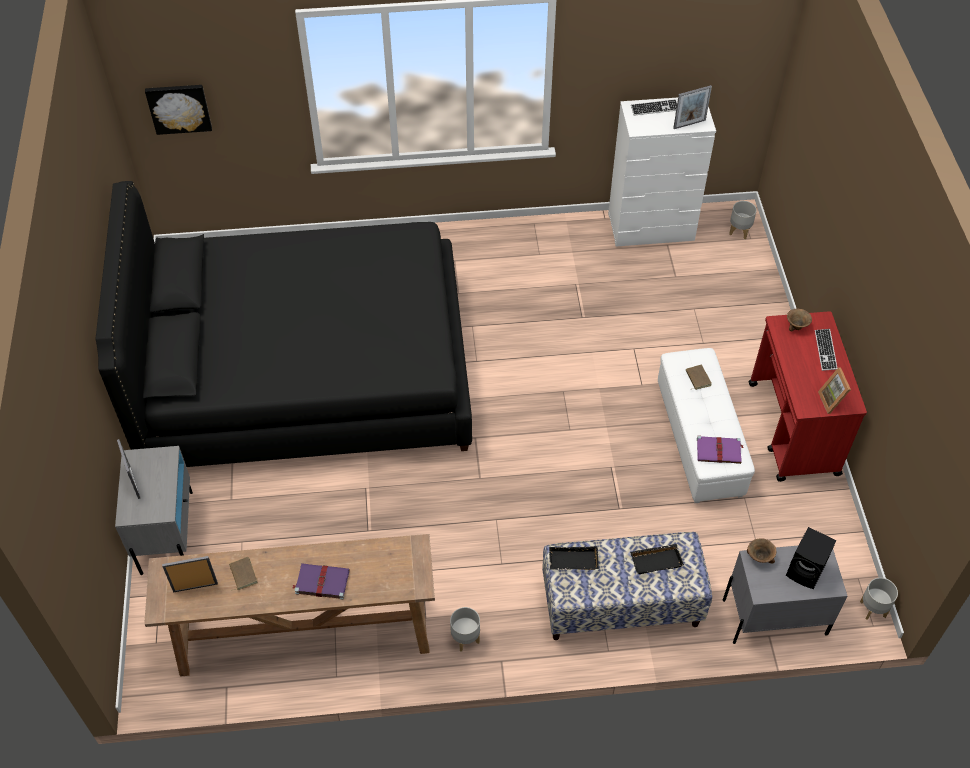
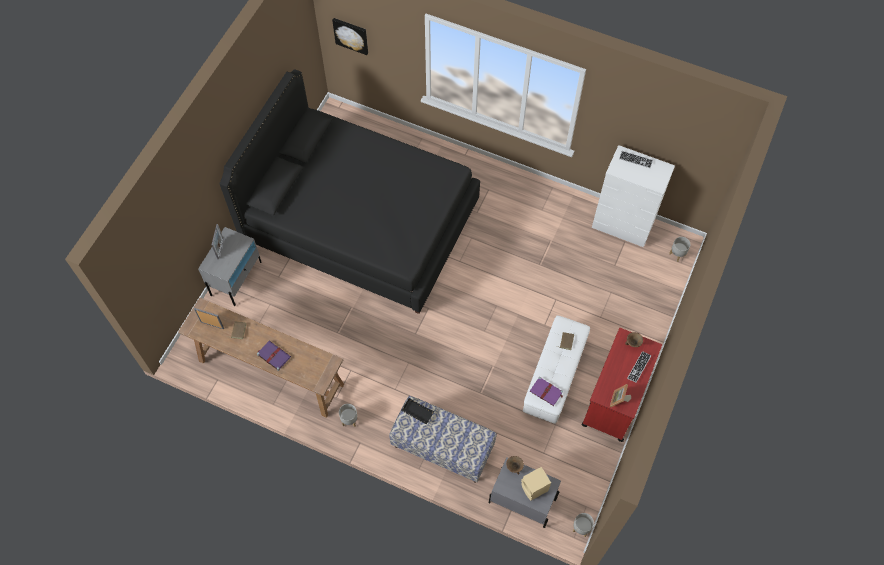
camera: 30 degrees right, 10 degrees up
(656, 560) = (462, 436): black tray -> none
(689, 124) = (649, 181): picture frame -> none
(806, 571) = (534, 489): black speaker -> beige speaker

